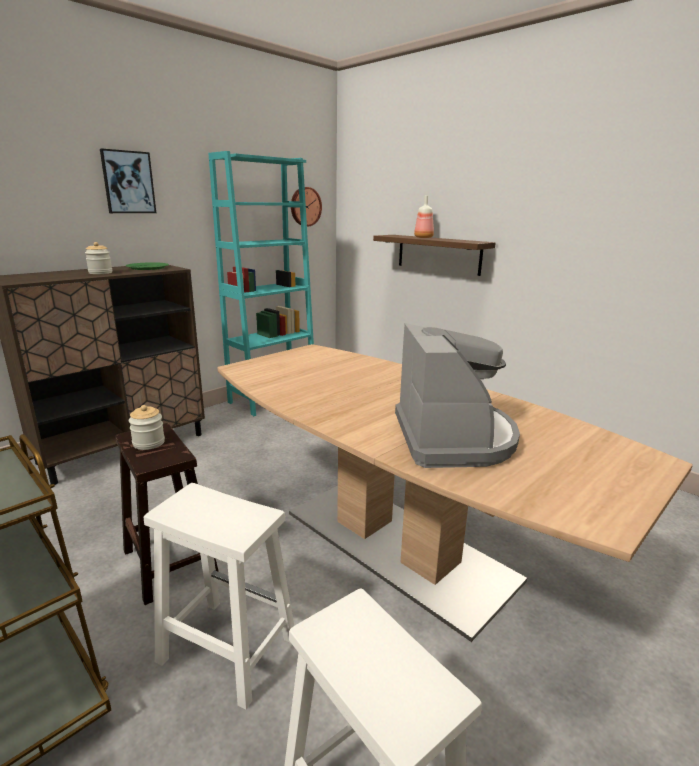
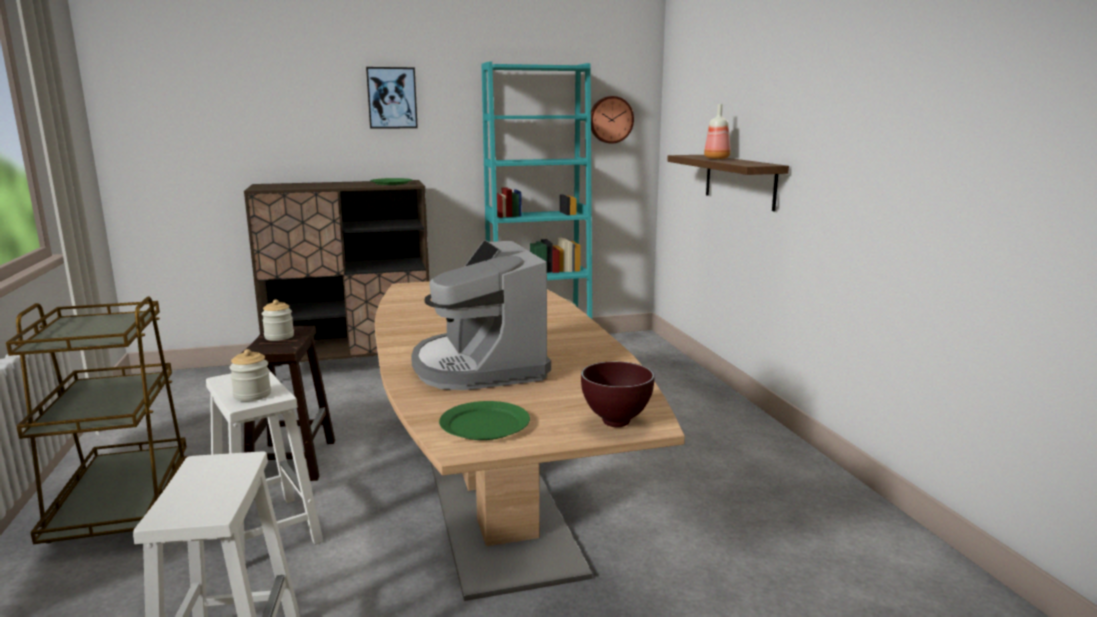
camera: 30 degrees right, 5 degrees down
(100, 273) = (339, 185): jar -> jar (252, 395)
(454, 438) = (479, 366): coffee machine -> coffee machine turned 135 degrees clockwise
(573, 496) = (485, 424): none -> green plate
(642, 466) = (617, 423): none -> brown bowl

